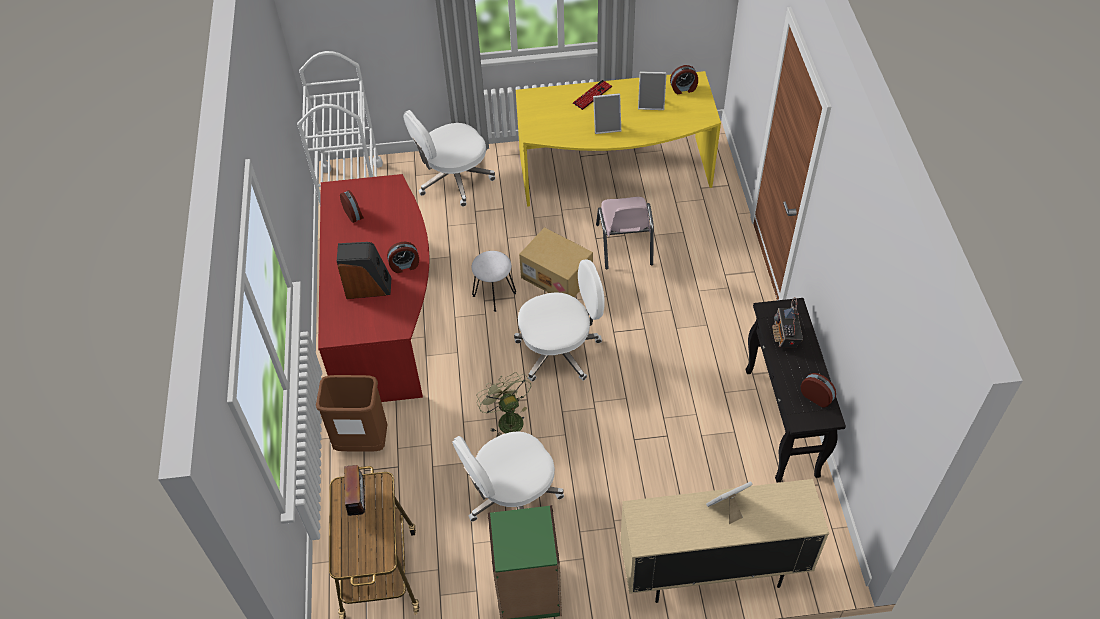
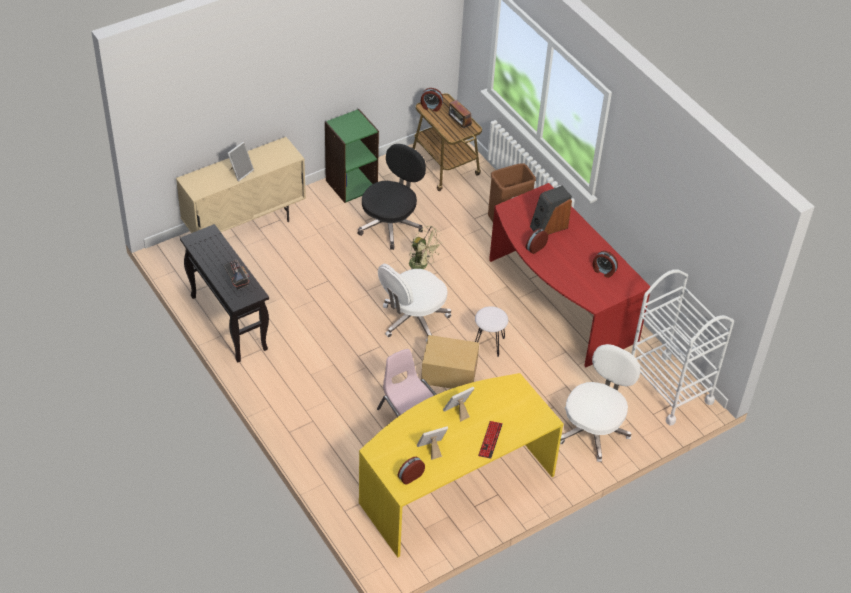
camera: 150 degrees right, 5 degrees down
(511, 497) = (391, 225): white office chair -> black office chair
(816, 396) = (204, 249): alarm clock -> alarm clock (431, 107)

